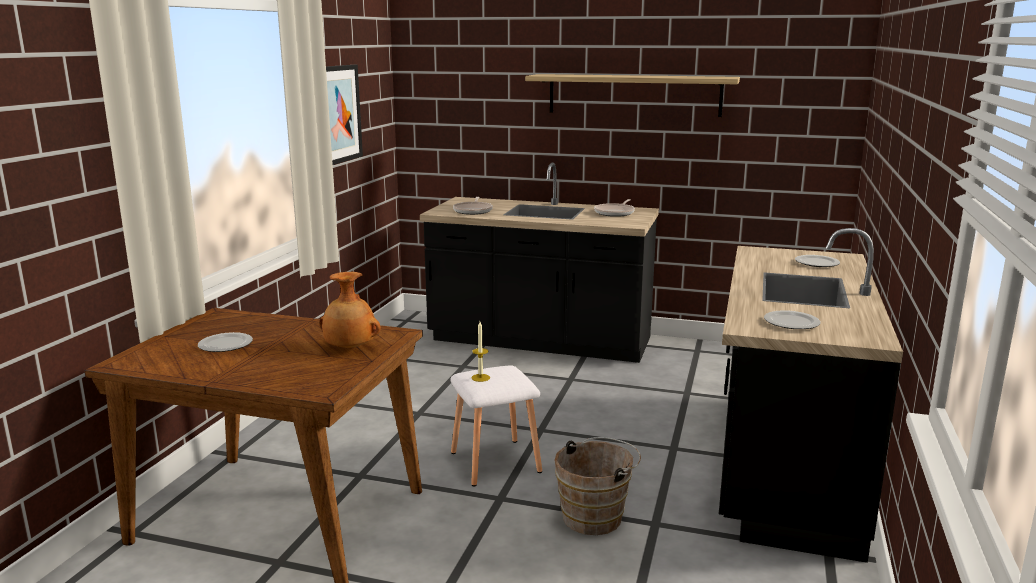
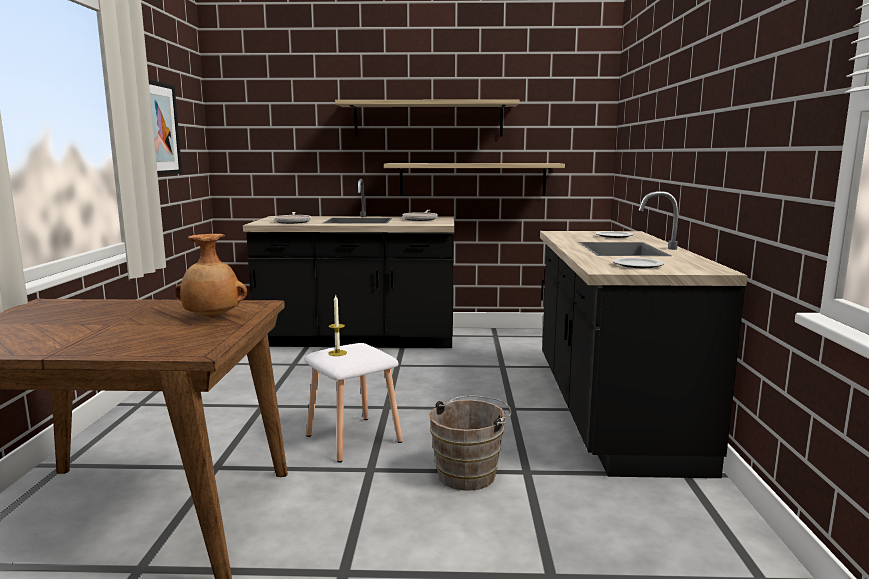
camera: 15 degrees left, 5 degrees down
(226, 345) = (61, 324): plate -> none
(683, 166) = (472, 179): none -> shelf

